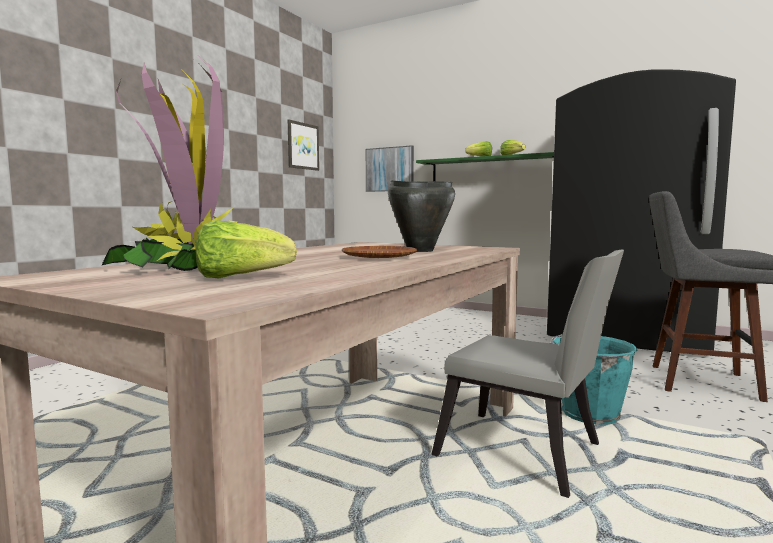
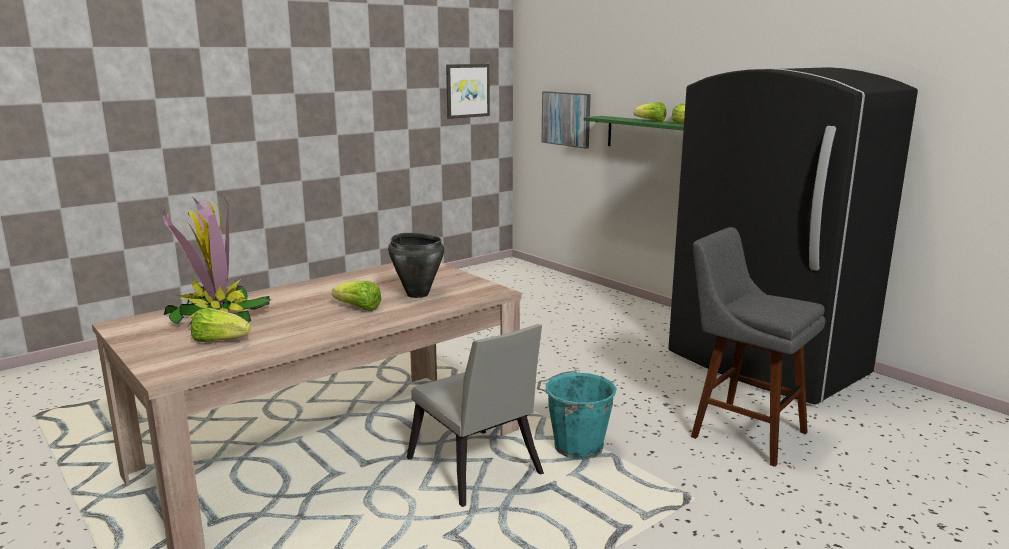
camera: 20 degrees right, 10 degrees up
(379, 257) = (358, 308): brown plate -> lettuce

